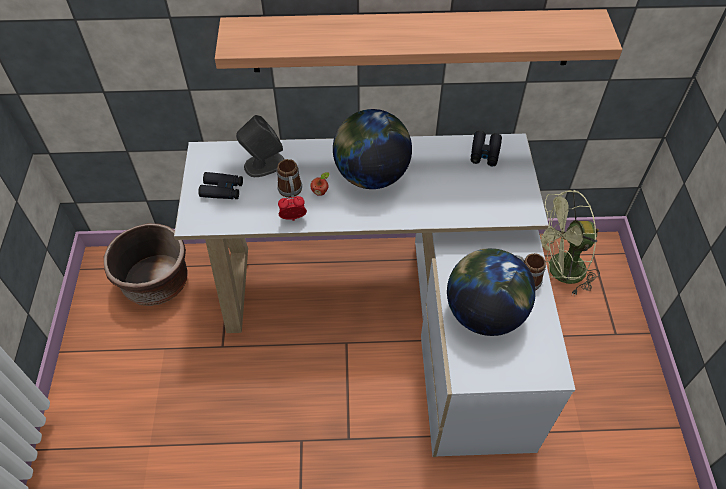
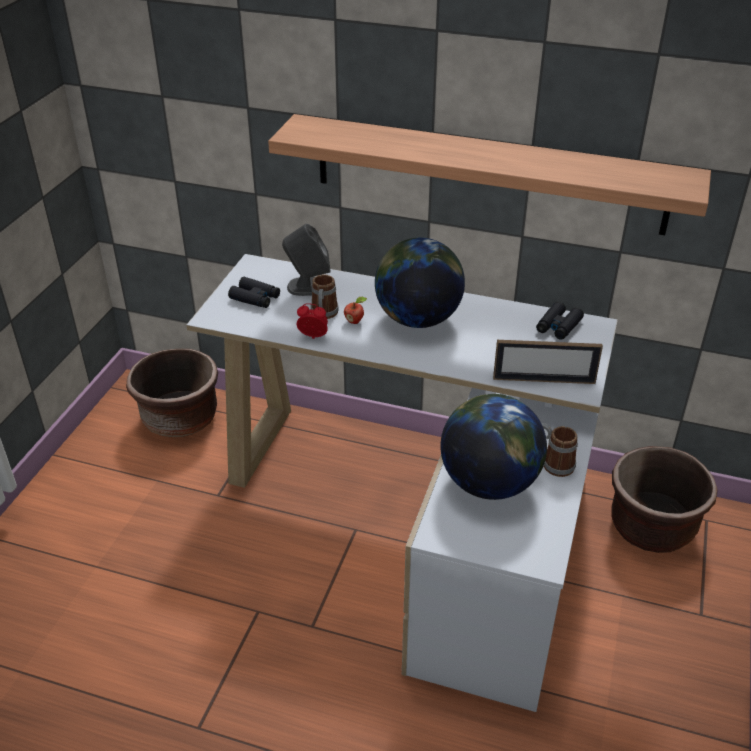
camera: 20 degrees right, 15 degrees down
(497, 211) = (544, 380): none -> picture frame
(558, 271) = (652, 526): green fan -> brown planter

